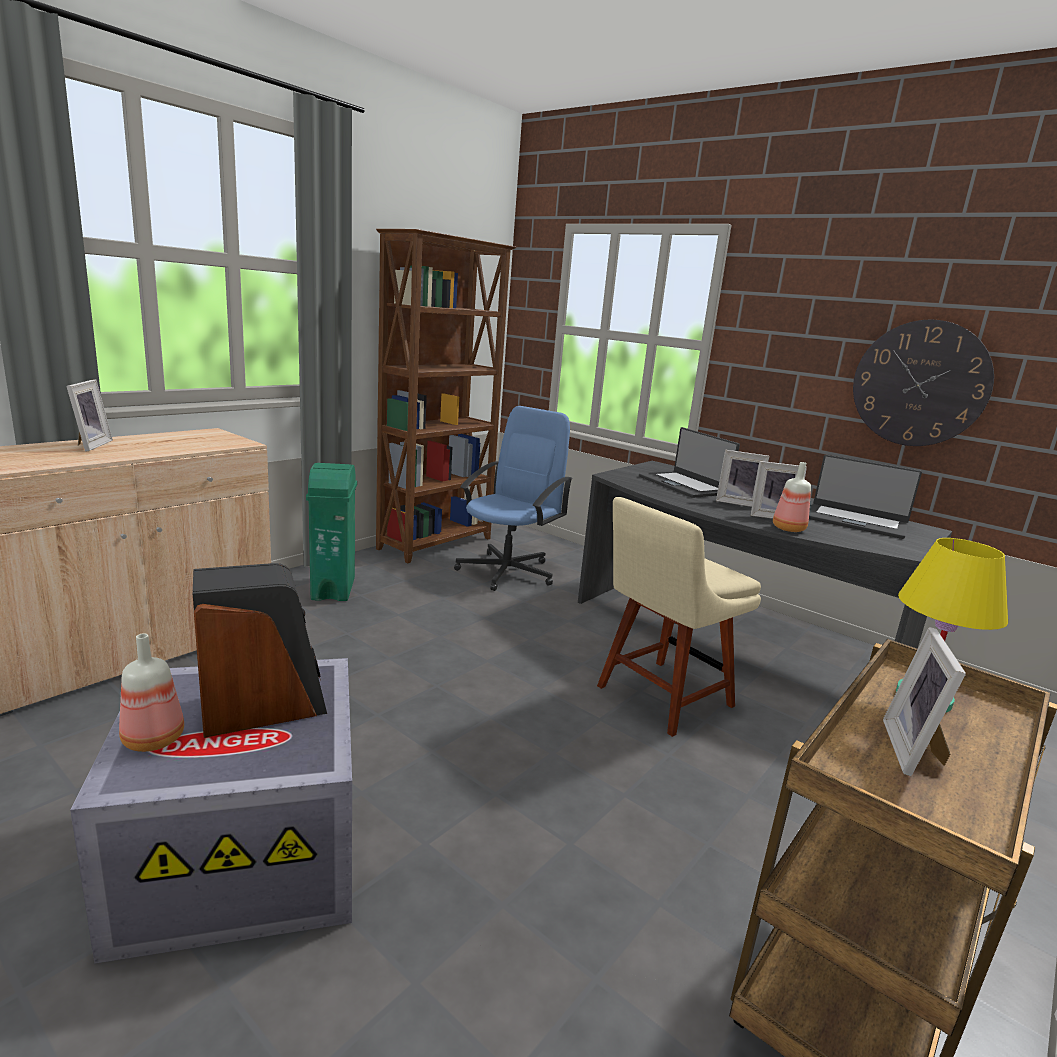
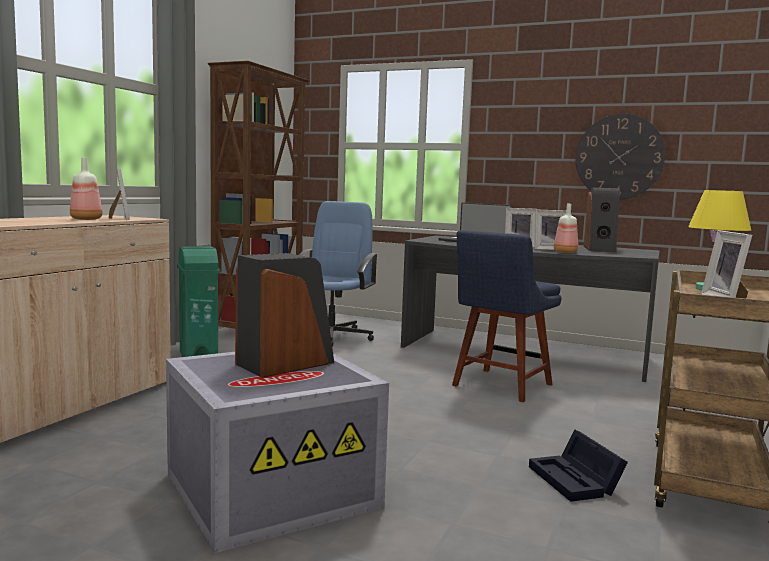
camera: 15 degrees left, 10 degrees down
(89, 445) = (27, 219): picture frame -> picture frame (119, 218)
(155, 739) = (228, 381): bottle -> bottle (87, 219)
(647, 928) = (576, 481): none -> black storage box
(660, 698) = (500, 386): beige chair -> blue chair
(855, 521) = (600, 249): laptop -> speaker

